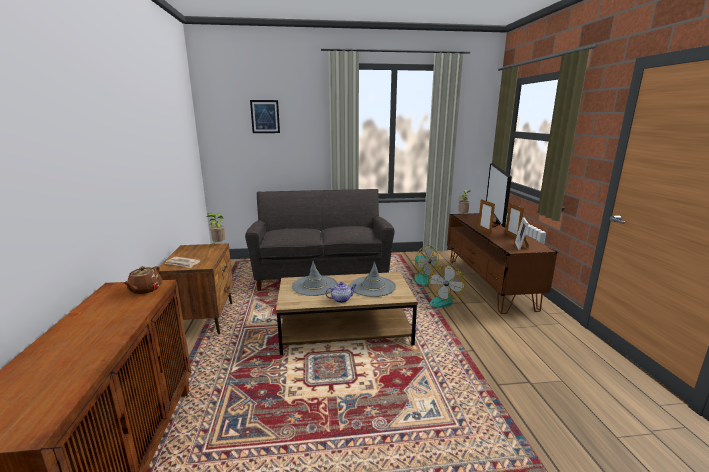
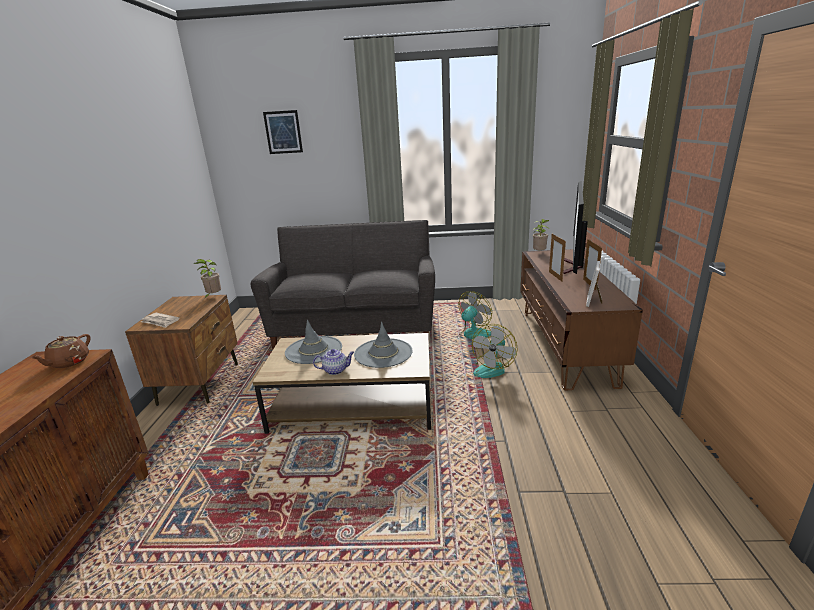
camera: 10 degrees right, 5 degrees up
(418, 279) = (472, 337): fan -> fan turned 105 degrees counterclockwise

